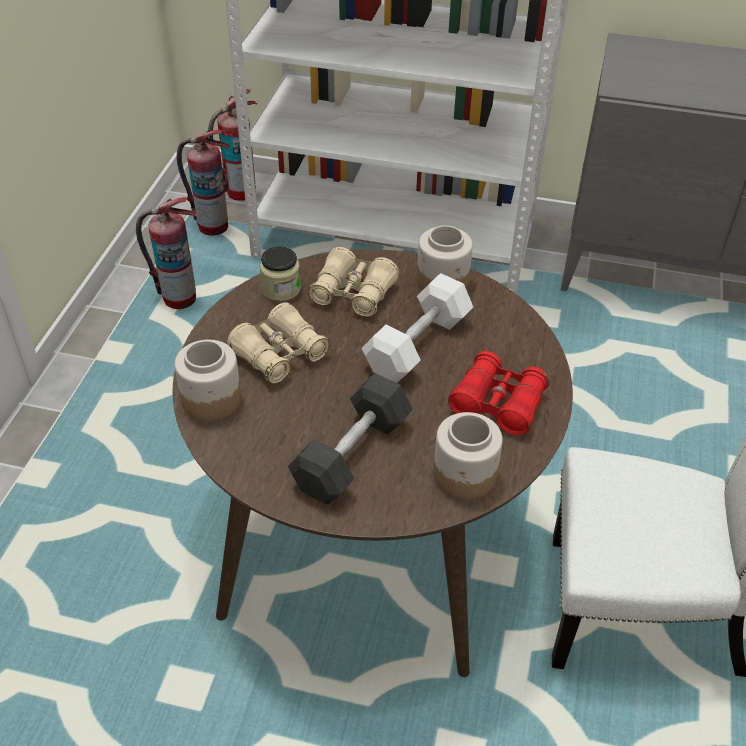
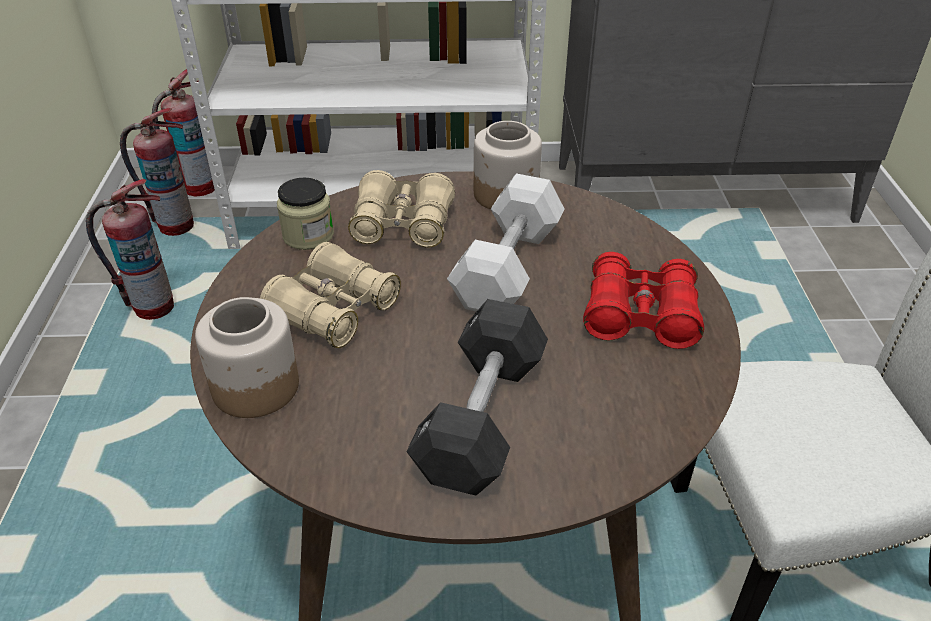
camera: 15 degrees left, 5 degrees down
(465, 476) = (644, 413): jar -> none

